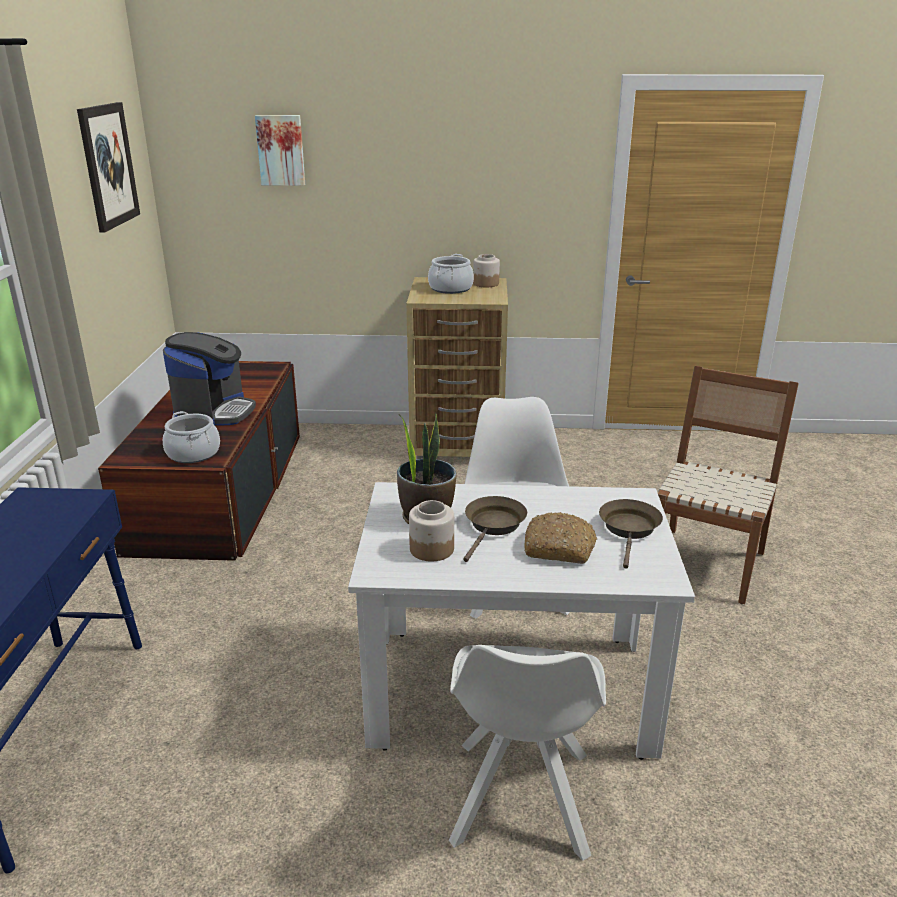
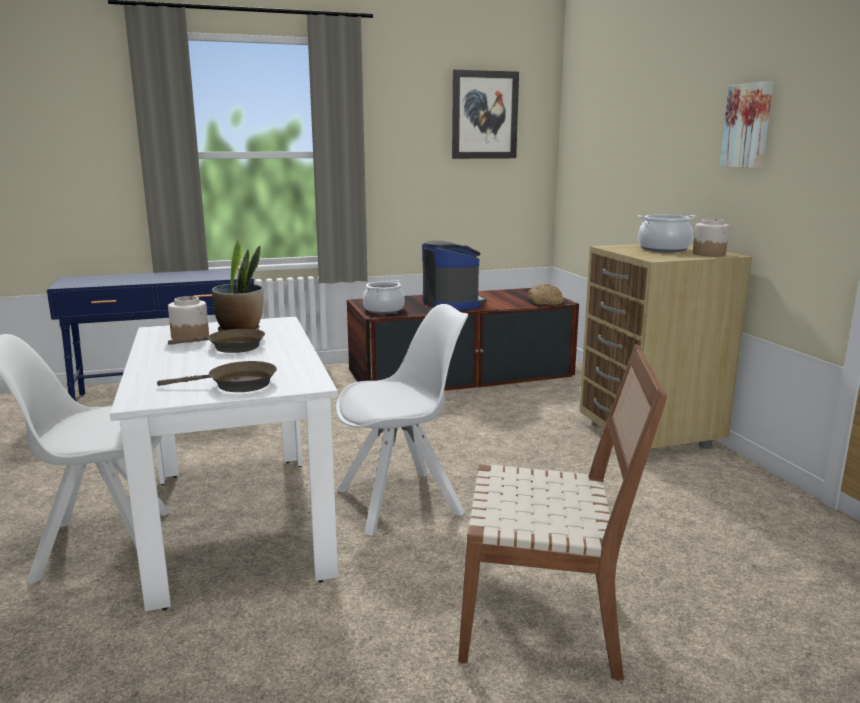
camera: 70 degrees right, 10 degrees down
(214, 413) = (452, 304): coffee machine -> coffee machine turned 105 degrees counterclockwise
(281, 150) = (617, 109): picture -> picture (748, 126)
(560, 548) = (196, 366): bread -> bread (545, 302)

